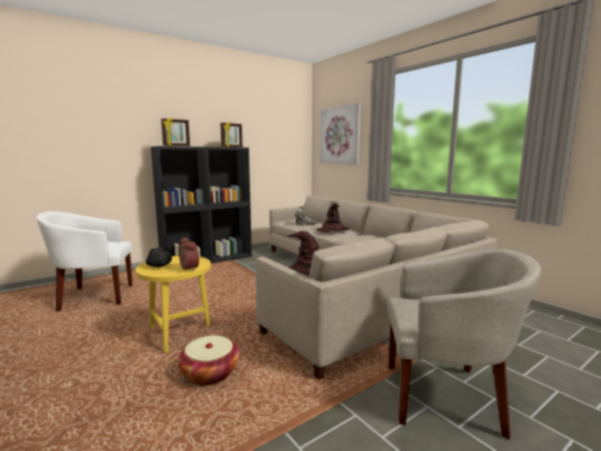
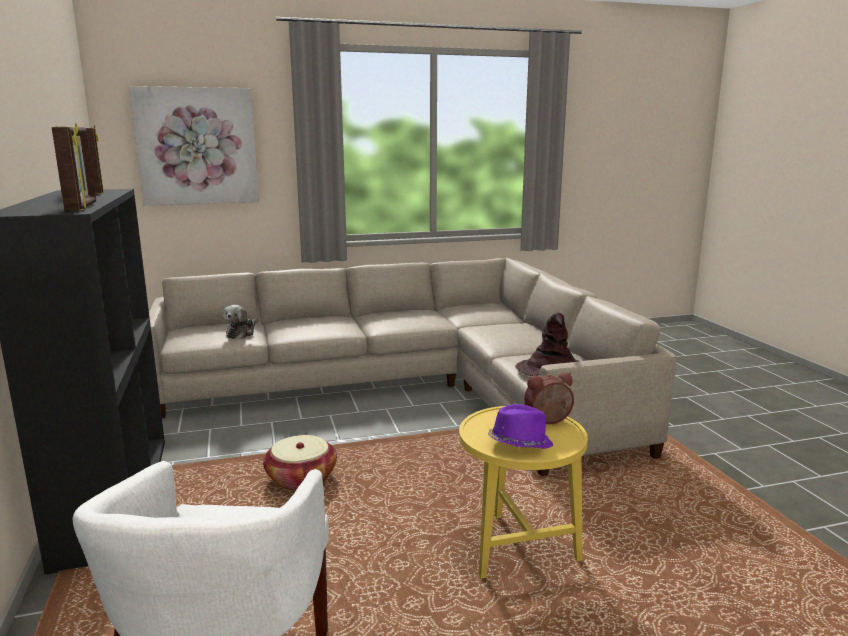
camera: 70 degrees left, 5 degrees up
(159, 266) = (519, 443): black plush toy -> purple hat
(210, 373) = (640, 524): basket -> basket (301, 479)
(332, 230) = (325, 324): brown hat -> none
(446, 396) = (685, 412): beige armchair -> none

